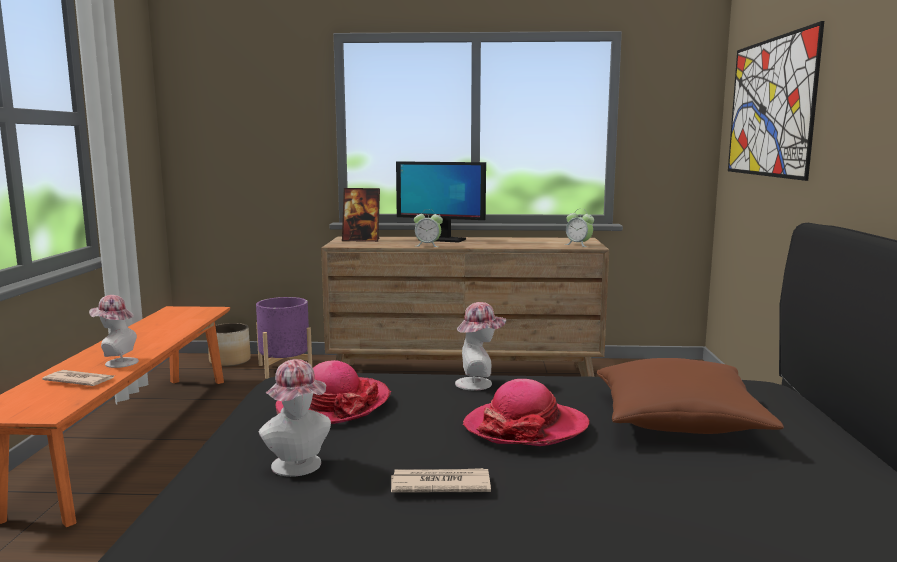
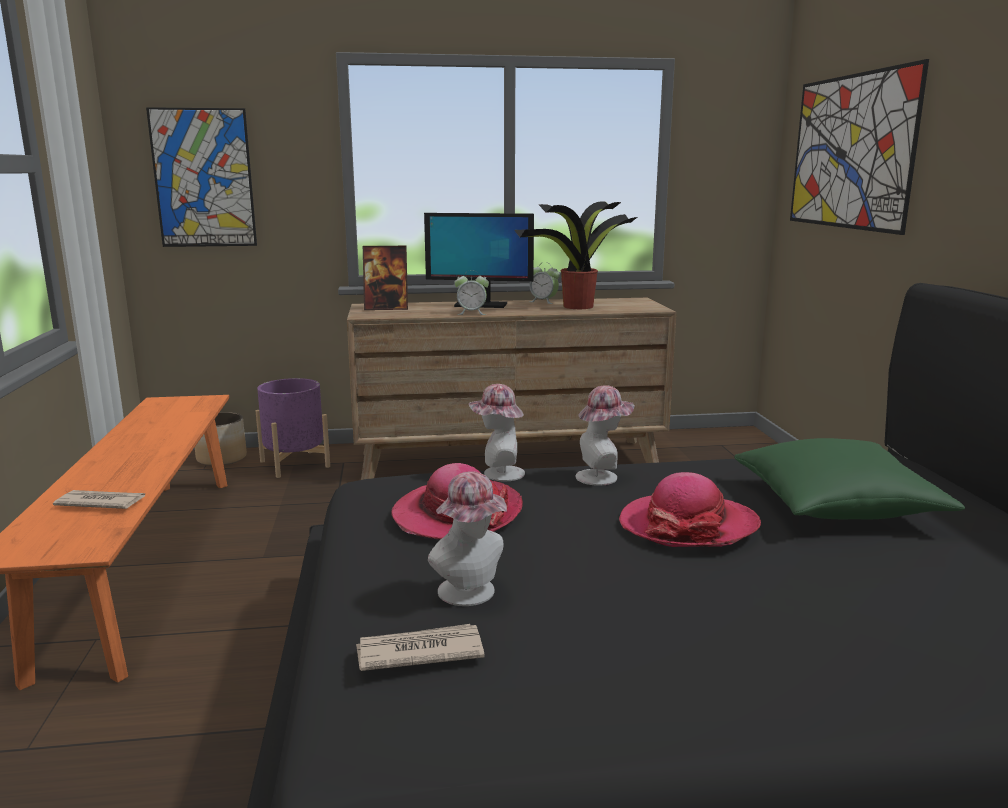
camera: 10 degrees left, 5 degrees up
(117, 362) = (134, 476): hat -> hat (498, 474)
(227, 134) = (203, 178): none -> picture
(439, 485) = (642, 600): newspaper -> newspaper (418, 652)
(523, 243) = (576, 307): none -> potted plant
(578, 245) = (639, 307): alarm clock -> alarm clock (543, 301)
(678, 421) = (836, 505): brown pillow -> green pillow

